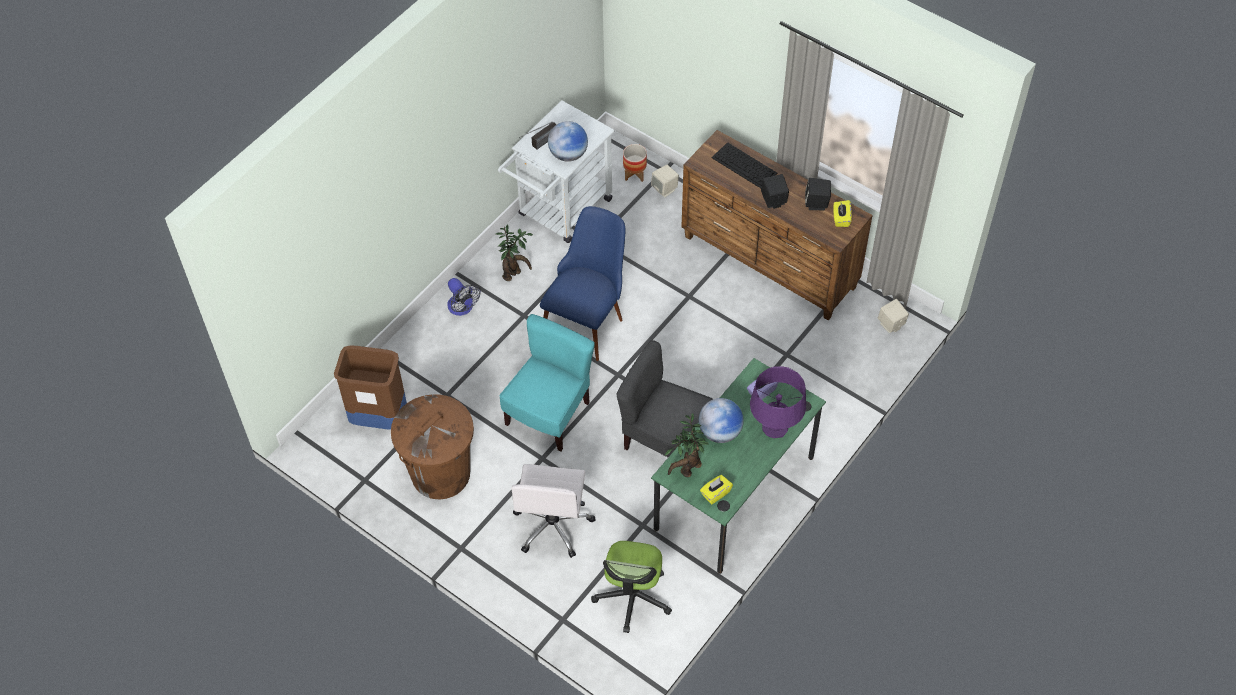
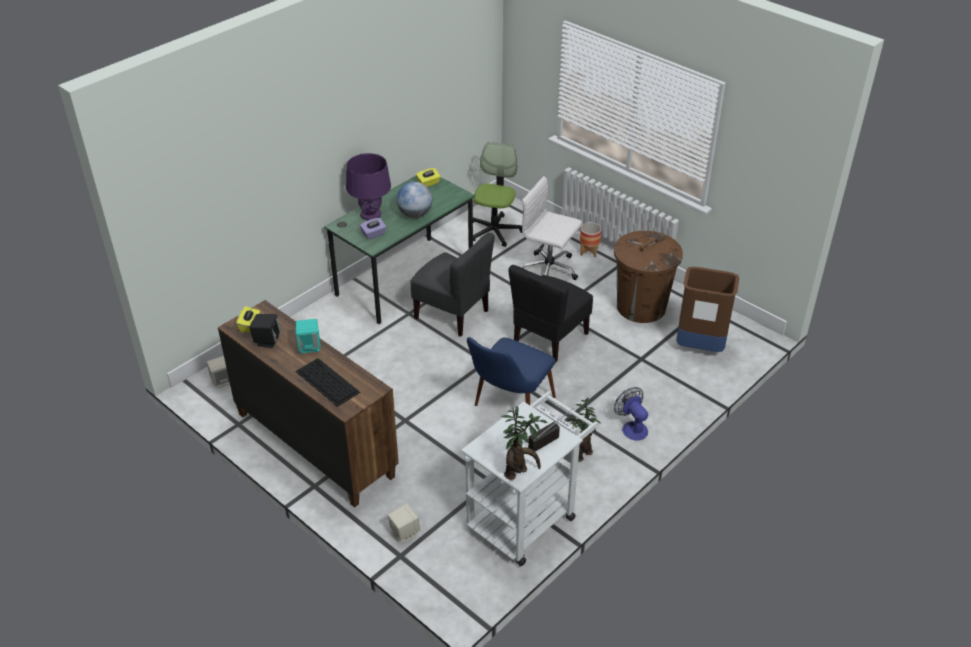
camera: 175 degrees left, 15 degrees down
(549, 414) = (549, 338): turquoise chair -> black chair
(553, 525) = (550, 271): white office chair -> white office chair turned 75 degrees counterclockwise
(568, 154) = (517, 425): globe -> none
(634, 174) = (436, 554): planter -> planter (589, 251)
(687, 469) = (446, 197): potted plant -> potted plant (519, 472)
(773, 200) = (309, 346): black speaker -> turquoise speaker

